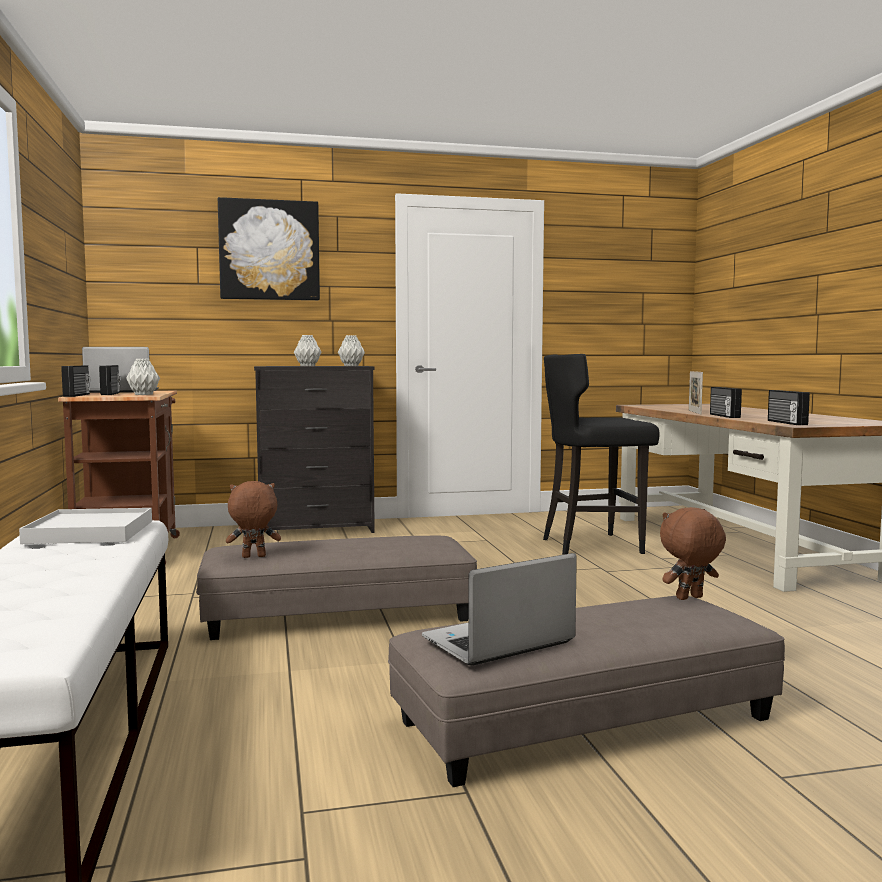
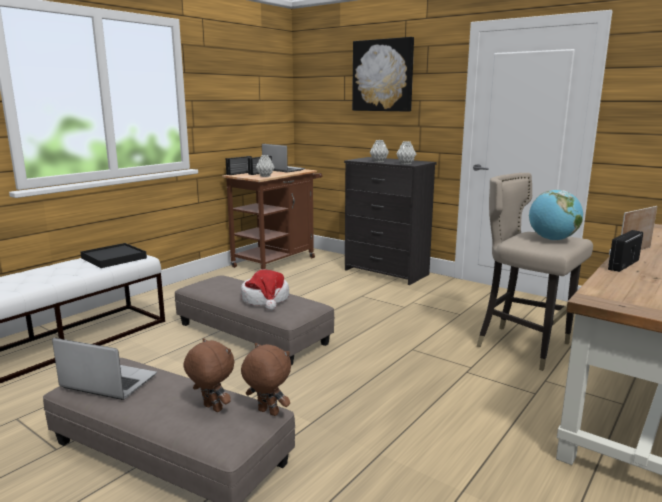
camera: 50 degrees right, 10 degrees up
(90, 532) = (114, 258): white tray -> black tray
(253, 557) = (204, 287): brown plush toy -> brown plush toy (211, 408)
(378, 544) = (266, 299): none -> hat
(593, 545) = (524, 347): black stool -> beige stool
(612, 417) = (552, 239): none -> globe
(785, 423) = (609, 292): radio -> none

